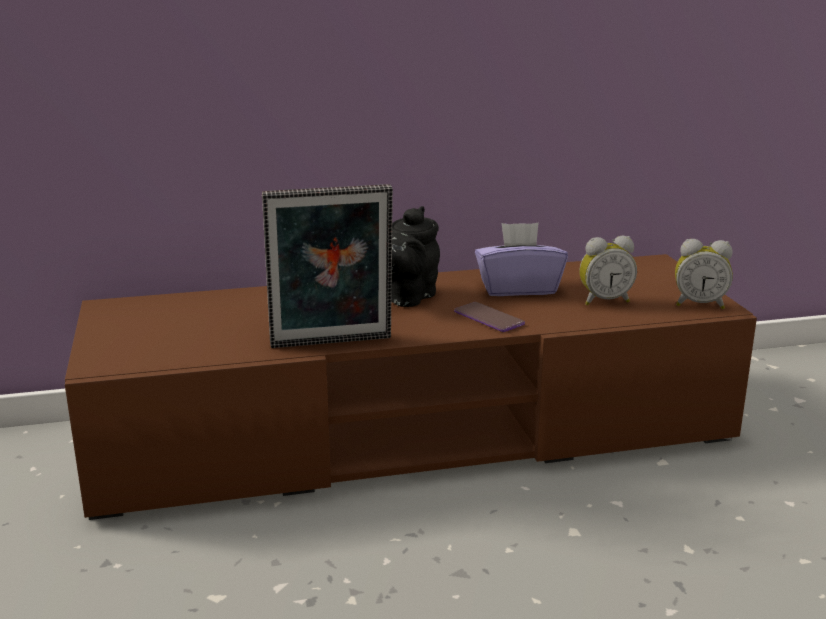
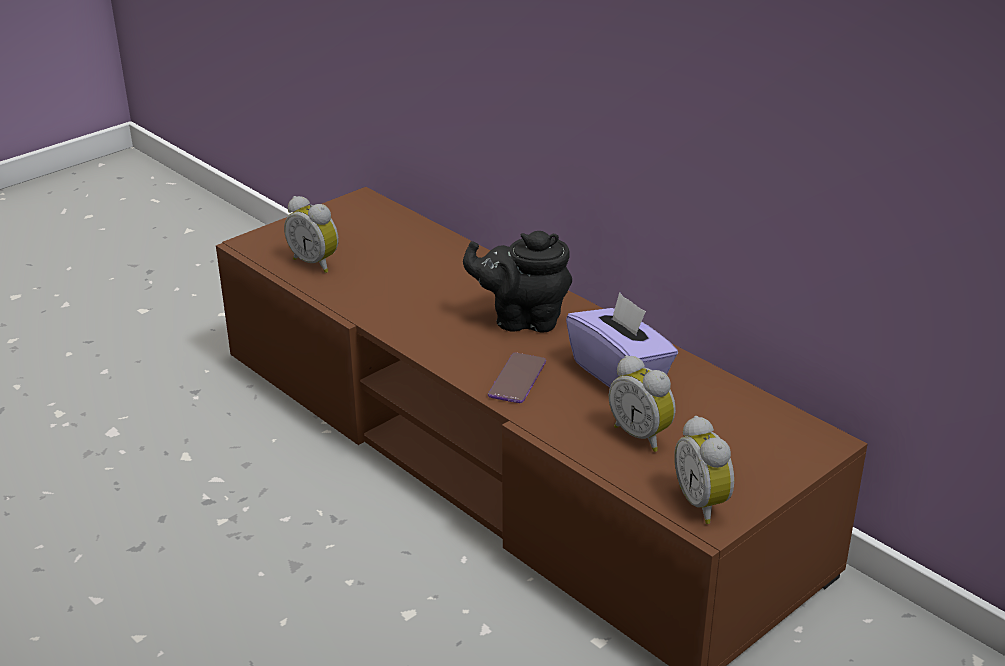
camera: 60 degrees right, 10 degrees up
(189, 346) = (316, 263): none -> alarm clock
(332, 344) = (378, 320): picture frame -> none

